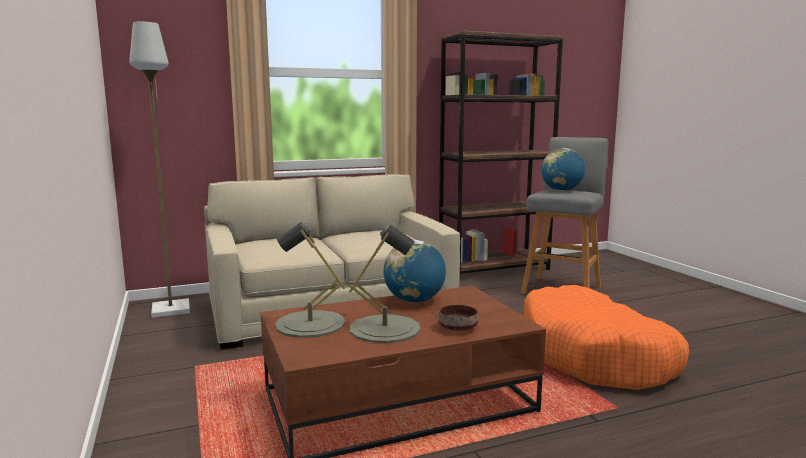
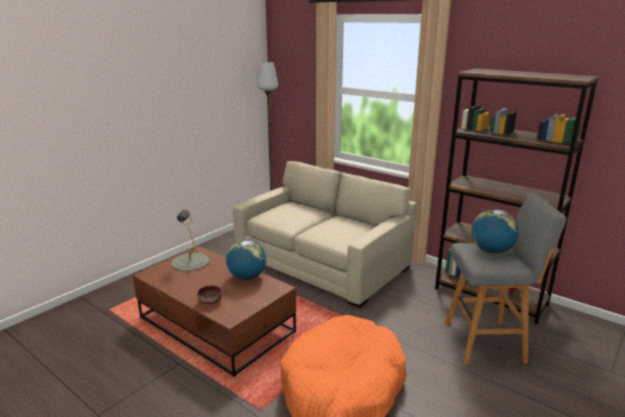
camera: 60 degrees right, 10 degrees up
(385, 328) = (196, 281): grey table lamp -> none

